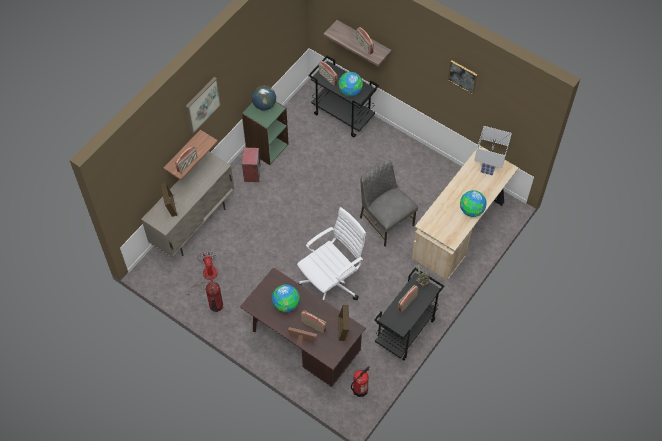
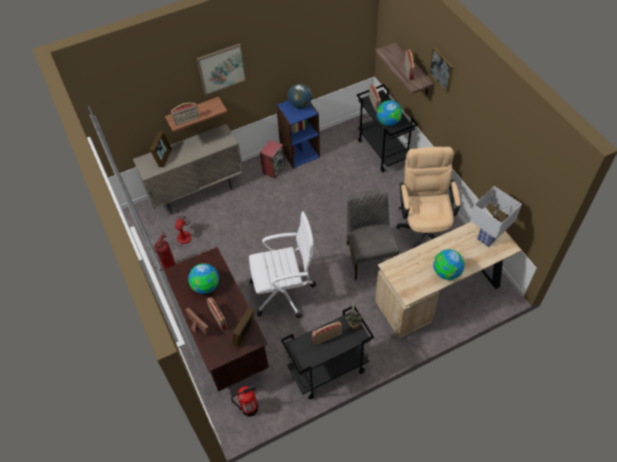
camera: 30 degrees right, 5 degrees down
(266, 147) = (299, 152): green bookcase -> blue bookcase
(417, 175) = (424, 227): none -> beige office chair
(463, 76) = (490, 125): picture -> picture (441, 69)

